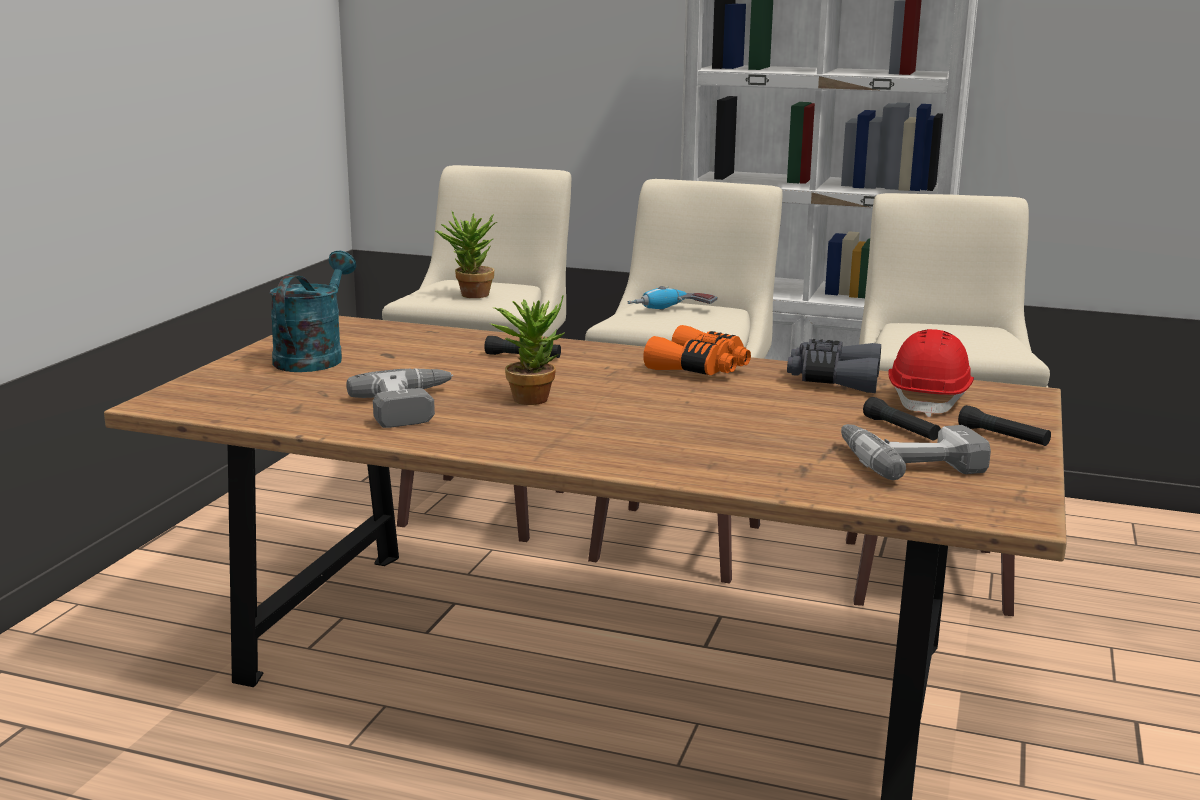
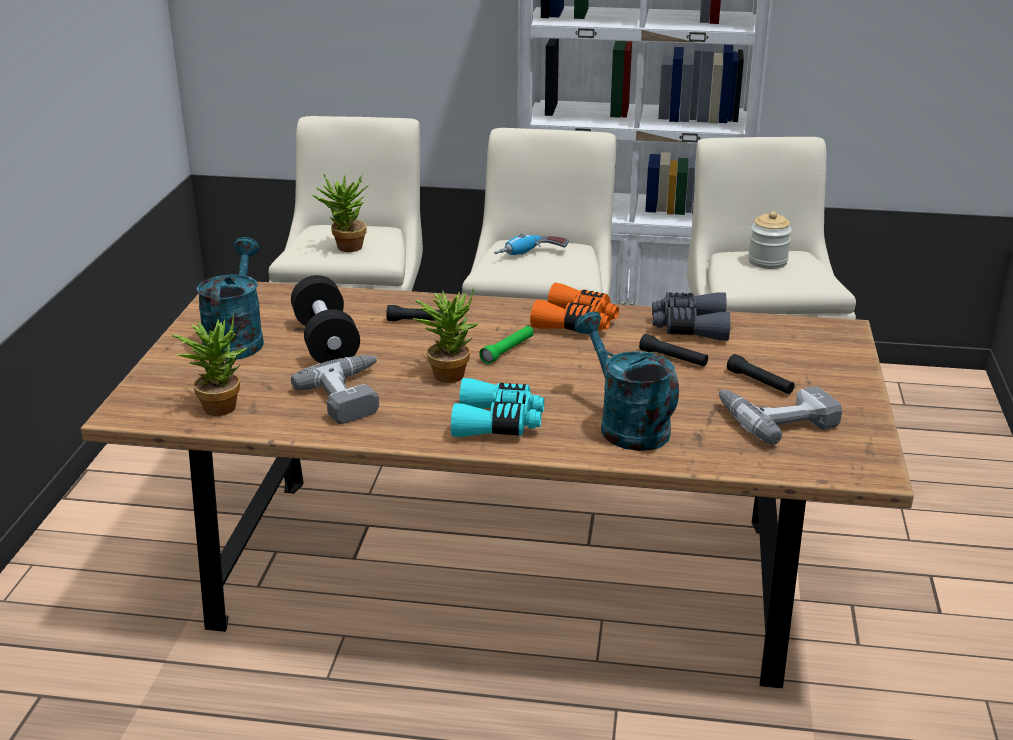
camera: 10 degrees left, 10 degrees up
(260, 404) = (218, 405): none -> potted plant
(409, 365) = (326, 342): none -> black dumbbell
(566, 440) = (498, 423): none -> turquoise binoculars
(609, 385) = (507, 351): none -> green flashlight
(718, 452) = (626, 425): none -> turquoise watering can
(929, 399) = (771, 344): red hard hat -> none
(948, 331) = (767, 261): none -> jar
(1003, 437) = (840, 383): black flashlight -> black flashlight (673, 358)

